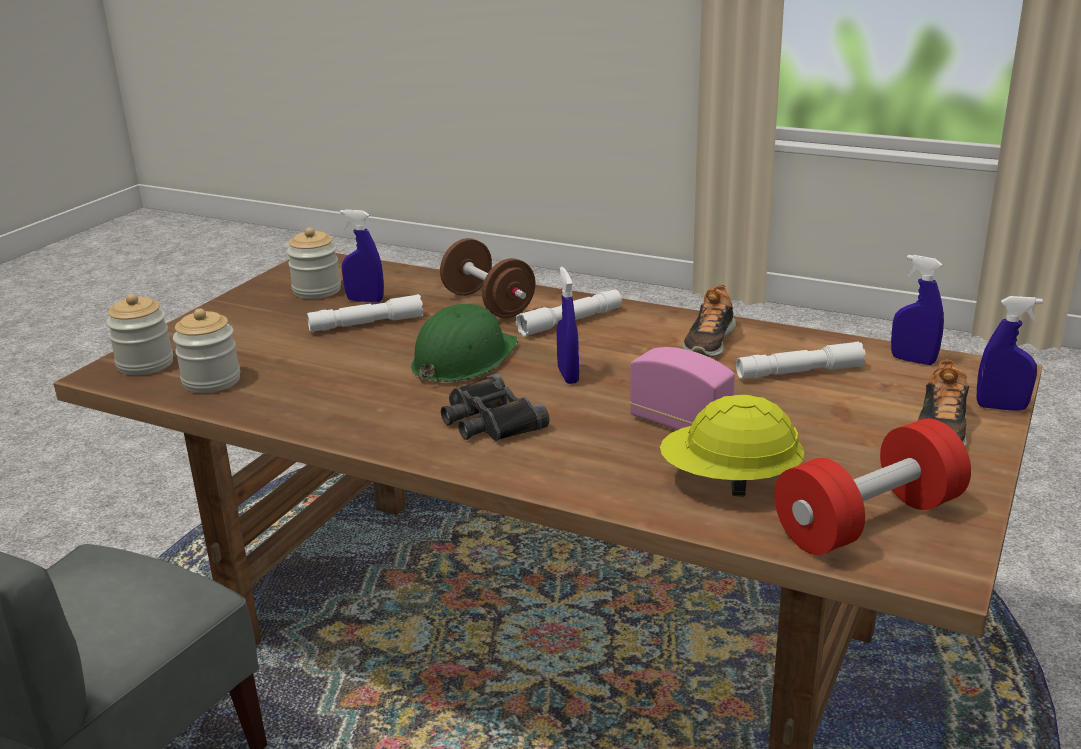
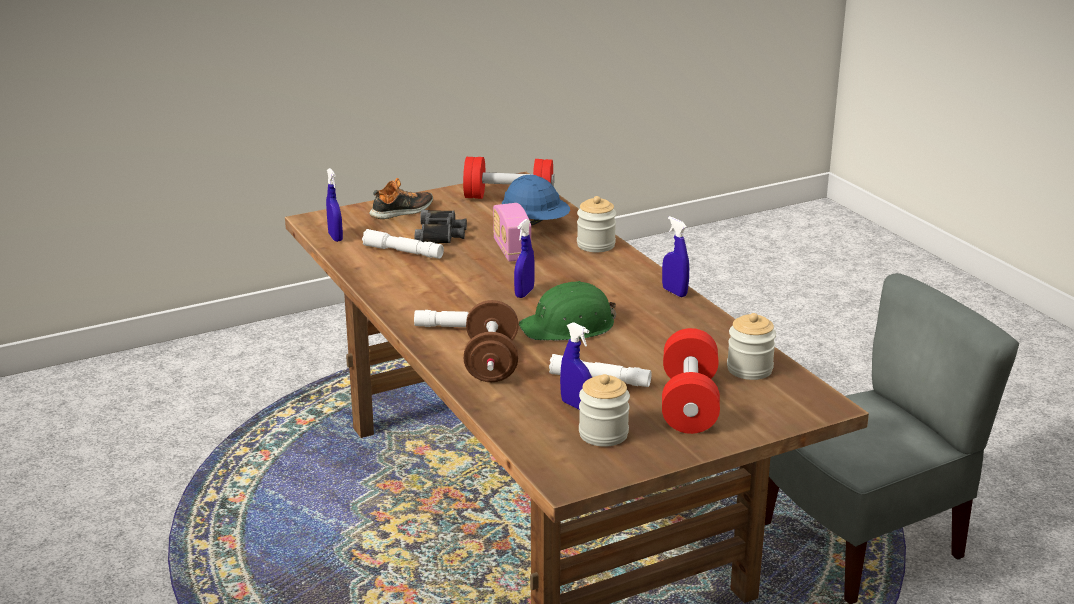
camera: 145 degrees left, 0 degrees up
(145, 364) = (792, 403): jar -> jar (596, 245)
(256, 332) = (689, 403): none -> red dumbbell
(490, 420) = (604, 284): black binoculars -> black binoculars (441, 234)
(709, 341) = (409, 283): shoe -> none
(729, 482) = (536, 224): yellow hard hat -> blue hard hat
(1001, 407) = (357, 209): blue spray bottle -> blue spray bottle (674, 292)

